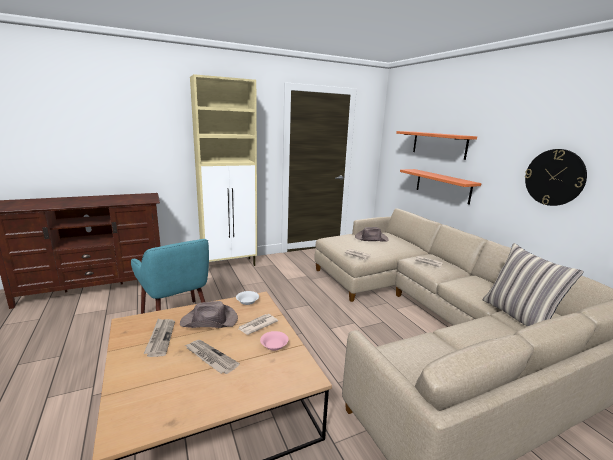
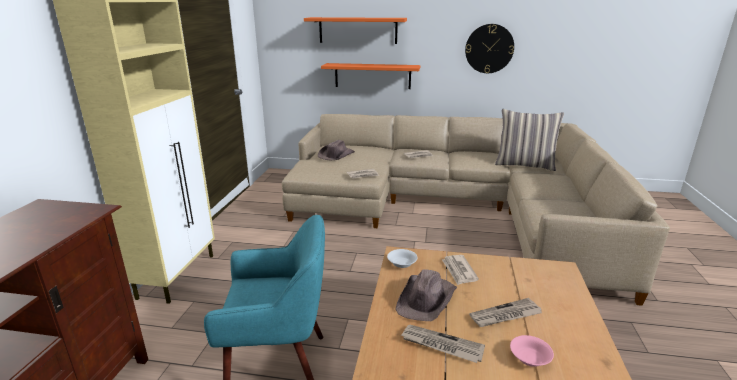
camera: 55 degrees left, 5 degrees up
(274, 346) = (504, 272): pink bowl -> pink bowl (530, 358)

